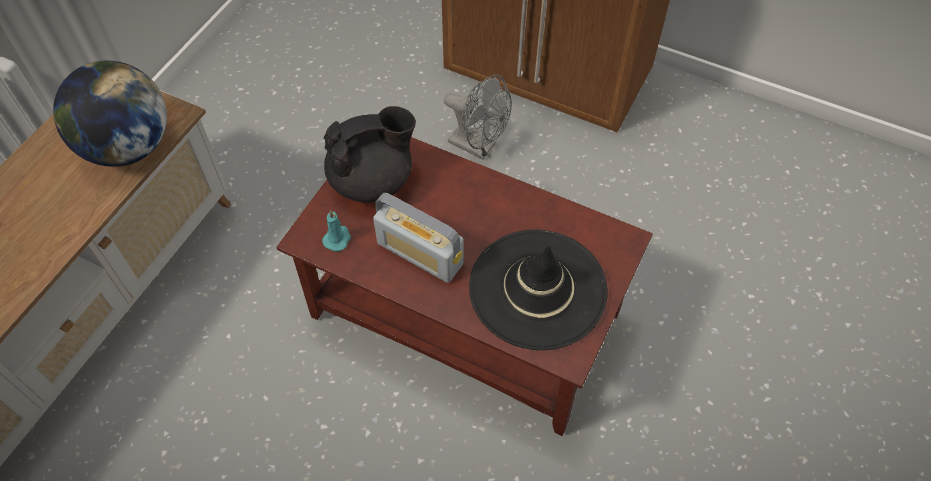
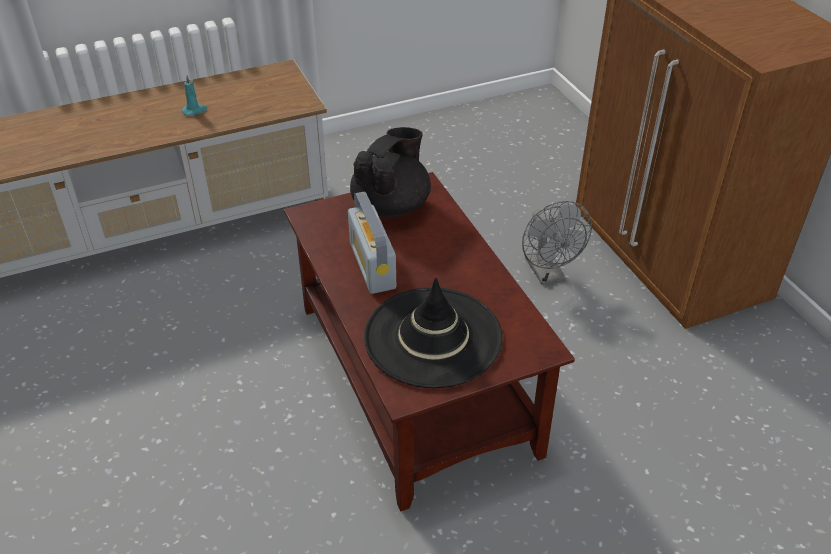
camera: 40 degrees right, 15 degrees down
(128, 147) = (257, 106): globe -> none
(337, 238) = (327, 225): turquoise candle -> turquoise candle (195, 110)
(372, 180) = (391, 206): black teapot -> black teapot turned 75 degrees counterclockwise

